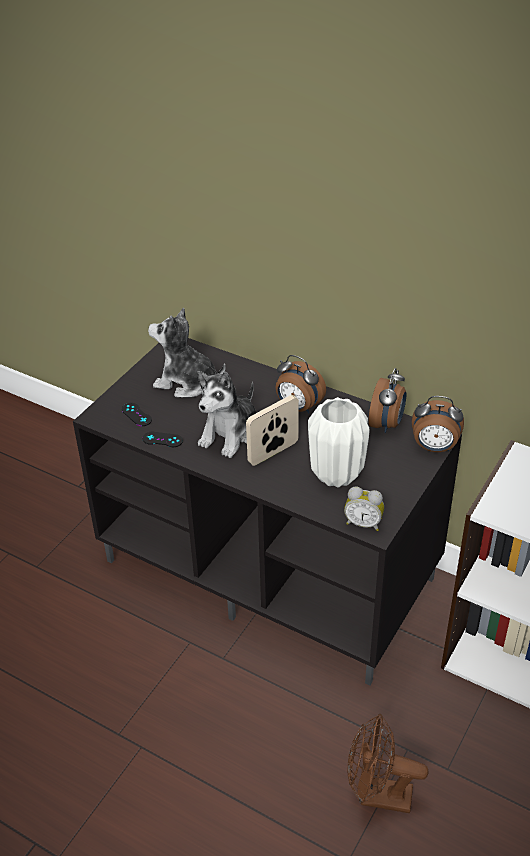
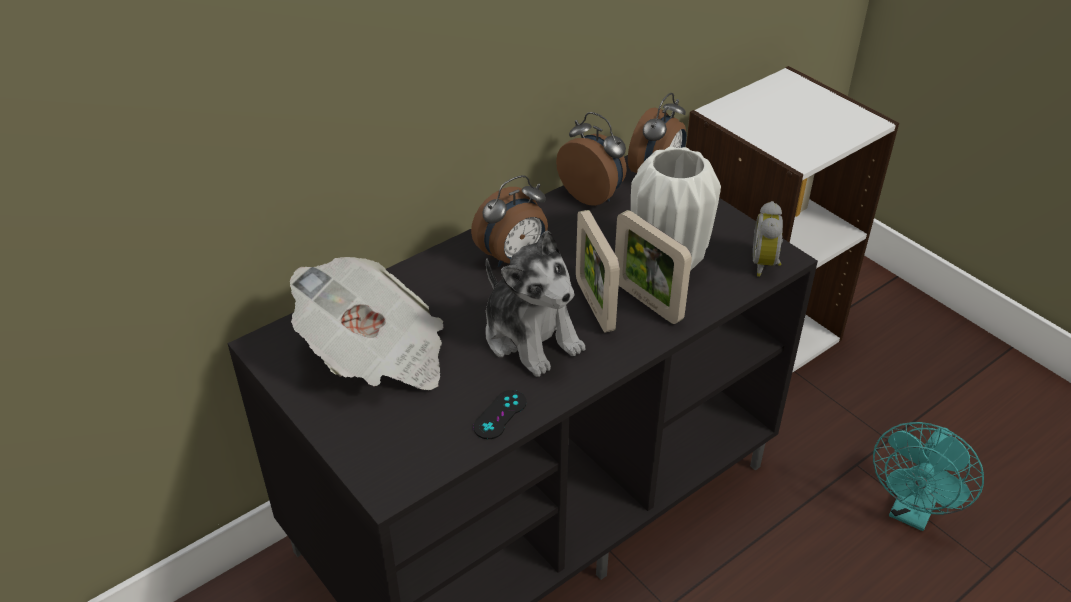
camera: 70 degrees left, 0 degrees up
(136, 414) = (418, 432): black game controller -> none
(186, 382) = (376, 355): plush toy -> newspaper
(290, 474) = (647, 301): none -> picture frame
(363, 523) = (766, 264): alarm clock -> alarm clock turned 150 degrees clockwise
(377, 796) = (912, 512): brown fan -> turquoise fan

